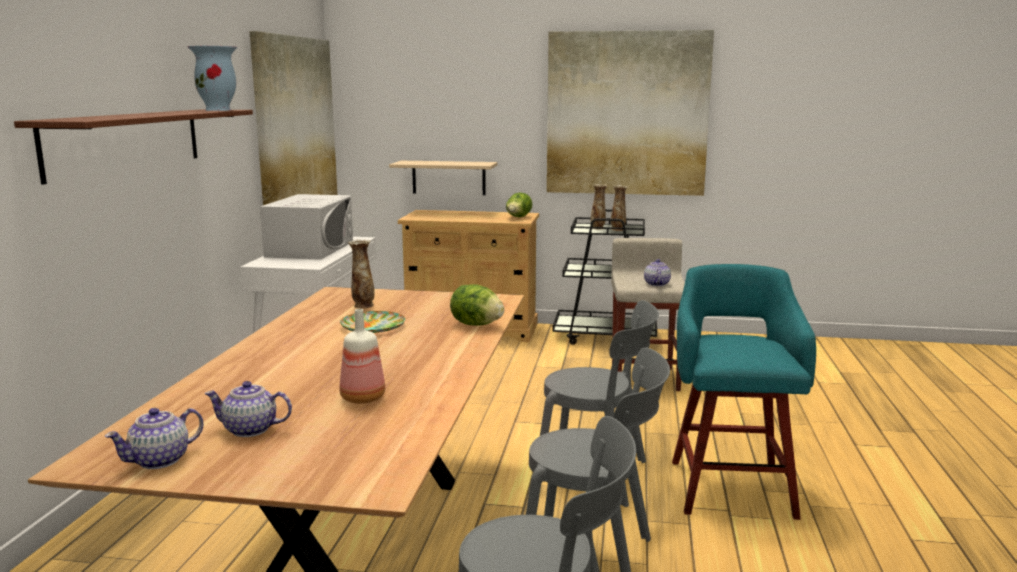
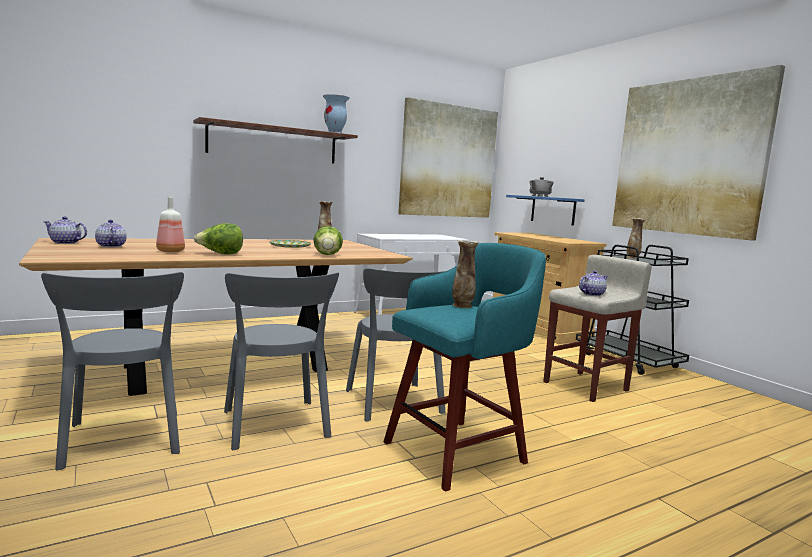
camera: 50 degrees right, 5 degrees down
(310, 249) = (414, 236): white microwave -> none
(437, 162) = (539, 196): none -> grey teapot
(448, 177) = (553, 210): beige shelf -> blue shelf
(518, 218) = (575, 241): lettuce -> lettuce (220, 254)
(618, 229) = (646, 260): vase -> vase (462, 306)

